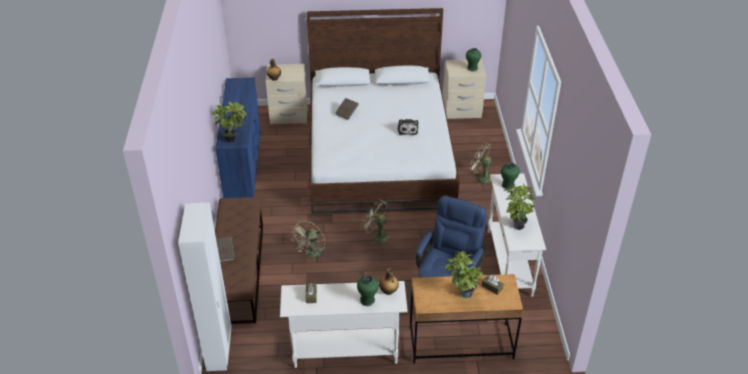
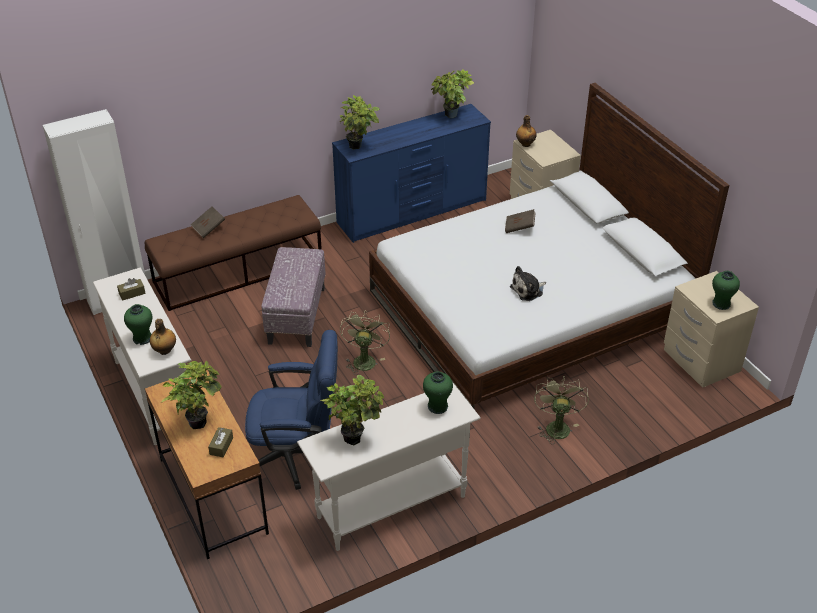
camera: 65 degrees right, 0 degrees up
(234, 90) = (451, 117): none -> potted plant
(311, 255) = (297, 315): green fan -> ottoman

